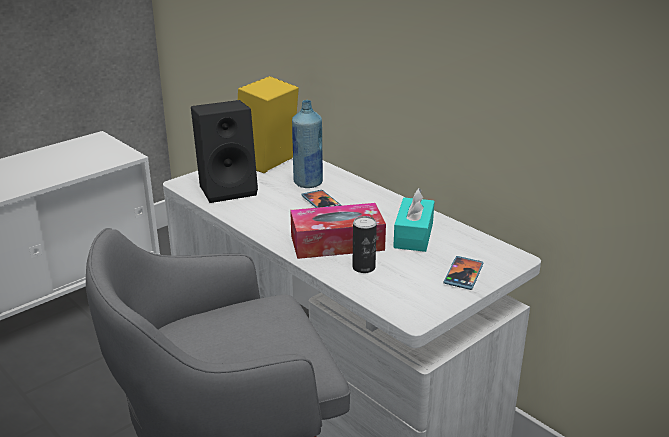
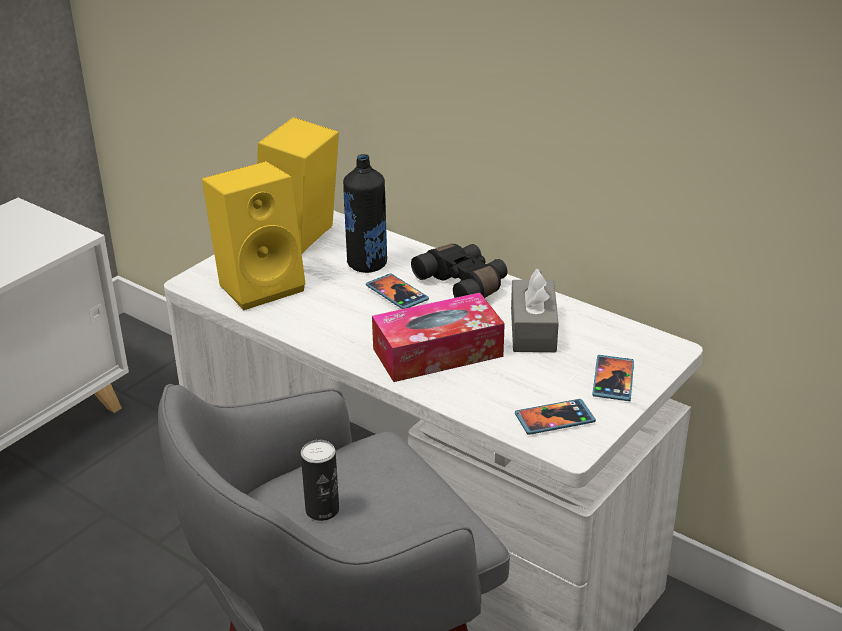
camera: 10 degrees left, 5 degrees up
(228, 189) = (261, 285): black speaker -> yellow speaker
(308, 183) = (367, 264): blue bottle -> black bottle
(363, 267) = (484, 385): can -> can (322, 510)
(373, 201) = (464, 284): none -> black binoculars
(409, 296) = (554, 419): none -> phone
(413, 235) = (533, 329): turquoise tissue box -> grey tissue box

